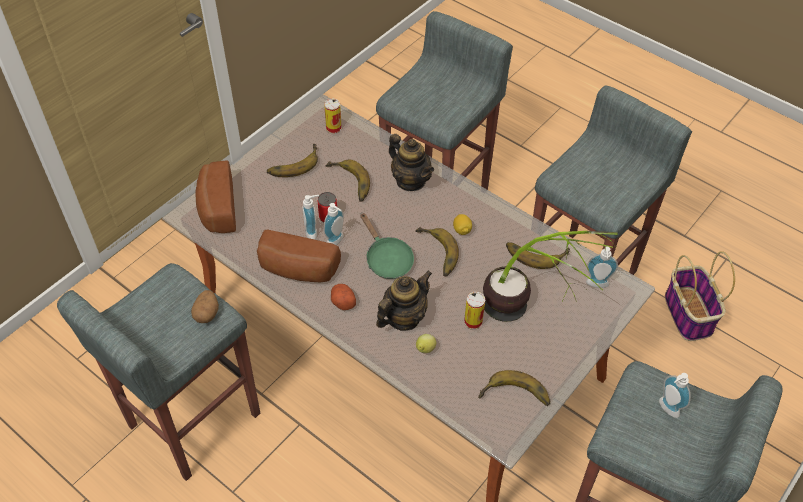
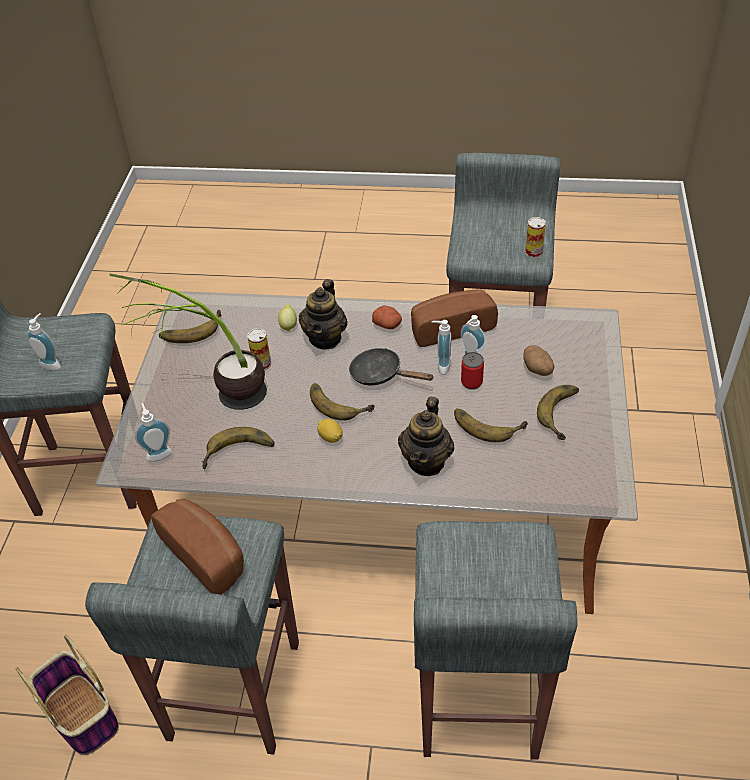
camera: 150 degrees right, 5 degrees down
(207, 313) = (478, 252): potato -> potato (538, 370)
(216, 208) = (580, 337): bread -> bread (207, 554)
(333, 128) = (570, 477): can -> can (533, 252)
(386, 259) = (381, 374): green frying pan -> black frying pan
(410, 181) = (426, 461): teapot -> teapot turned 90 degrees counterclockwise

